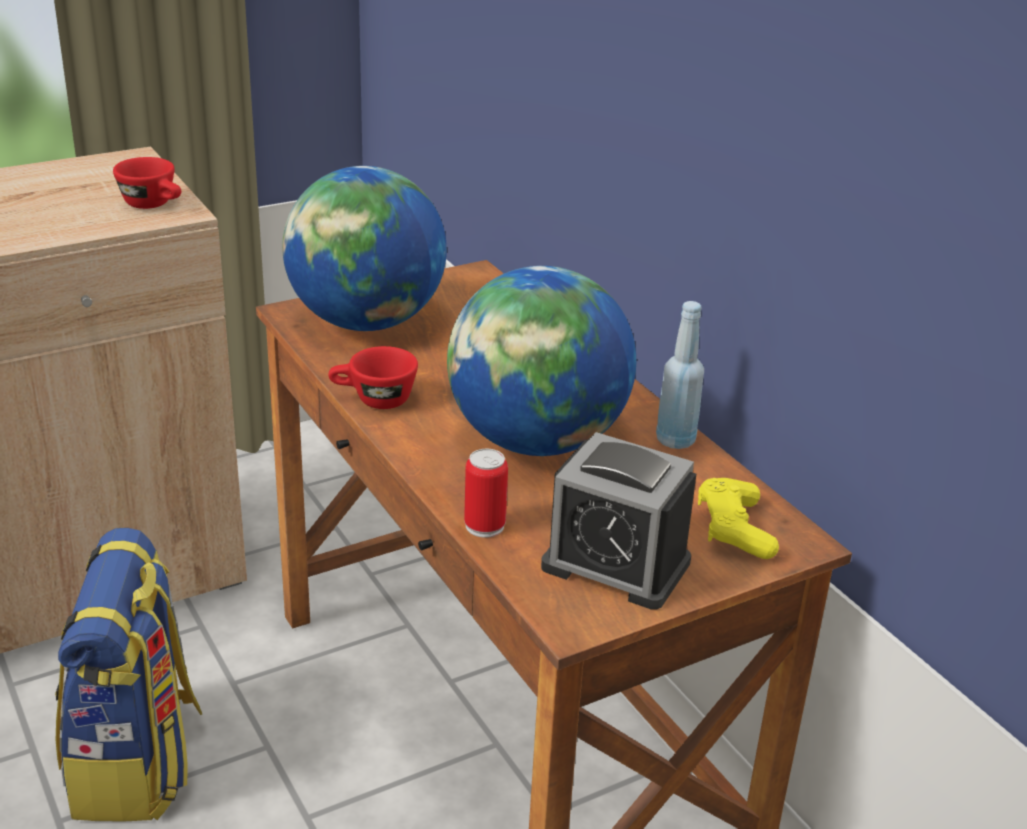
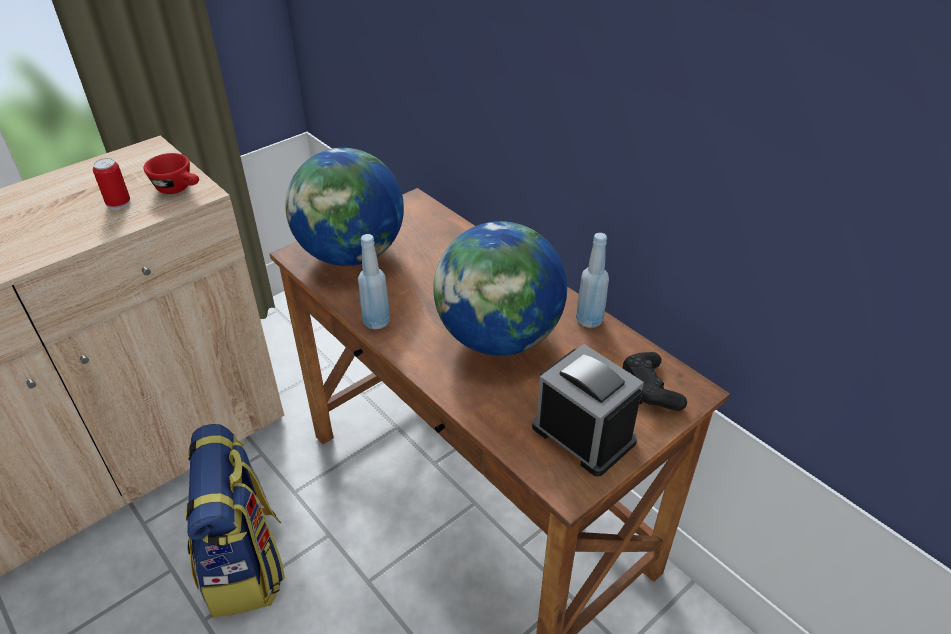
camera: 10 degrees left, 10 degrees up
(373, 400) = (376, 321): red cup -> blue bottle
(484, 525) = (486, 417): can -> can (118, 203)
(615, 565) = (583, 434): alarm clock -> alarm clock turned 150 degrees counterclockwise
(734, 529) = (650, 389): yellow game controller -> black game controller

